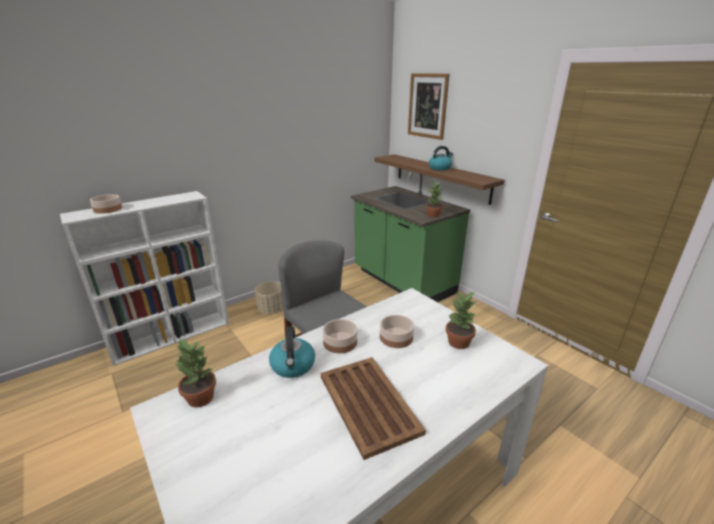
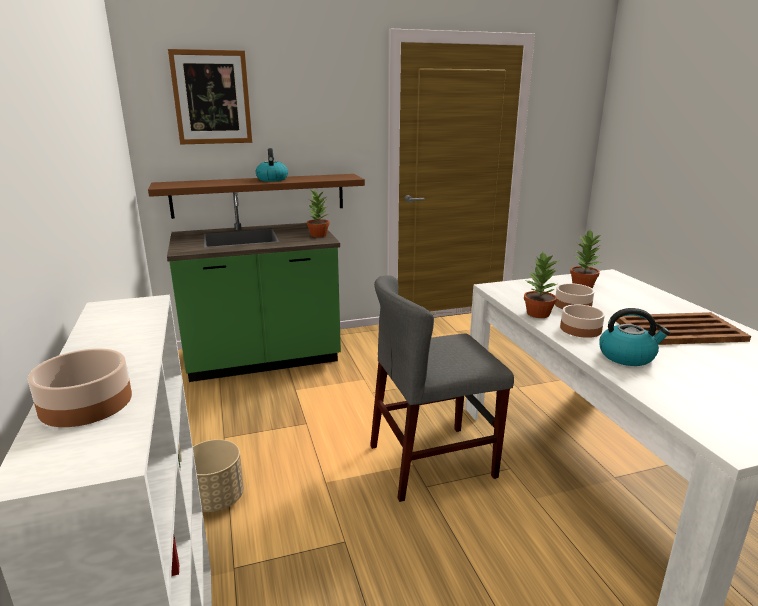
camera: 70 degrees left, 5 degrees down
(200, 398) = (700, 414): potted plant -> potted plant (538, 314)

